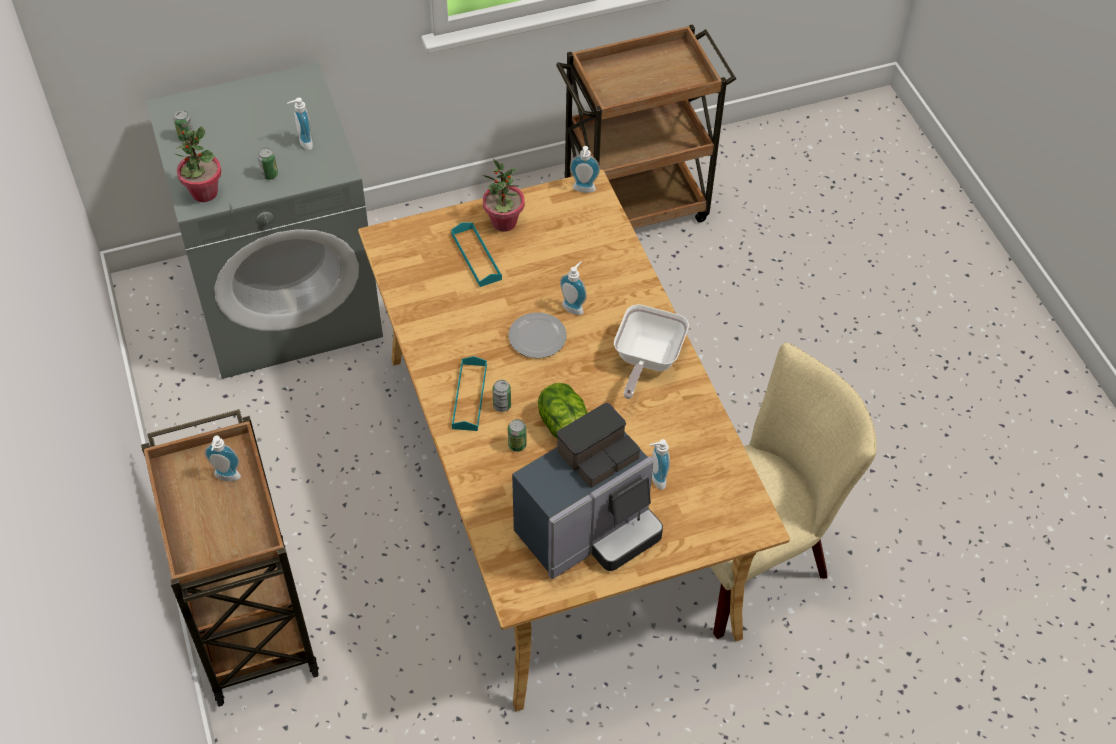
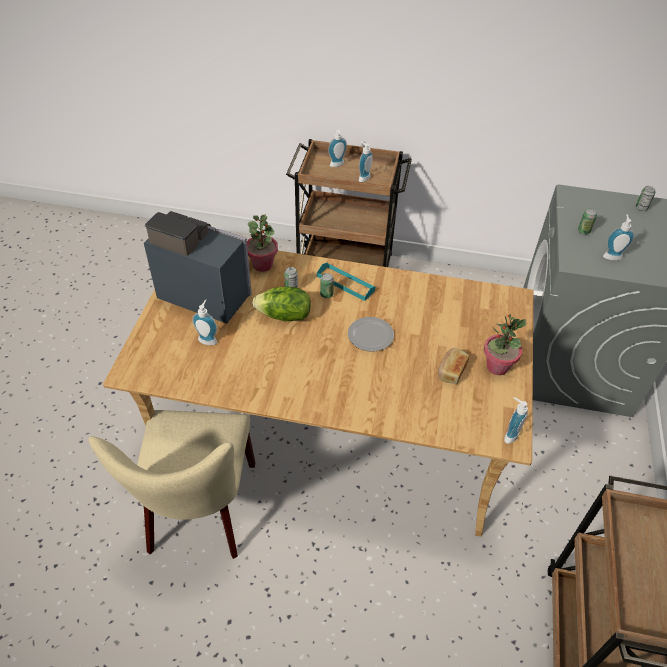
camera: 120 degrees right, 5 degrees down
(204, 193) = (579, 200): potted plant -> potted plant (263, 265)
(476, 257) = (469, 336): turquoise tray -> none
(537, 254) = (451, 371): none -> bread
(574, 306) = (385, 368): soap dispenser -> soap dispenser (337, 165)
(589, 530) = (204, 293): coffee machine -> coffee machine turned 120 degrees clockwise
(646, 361) = (305, 384): frying pan -> none

